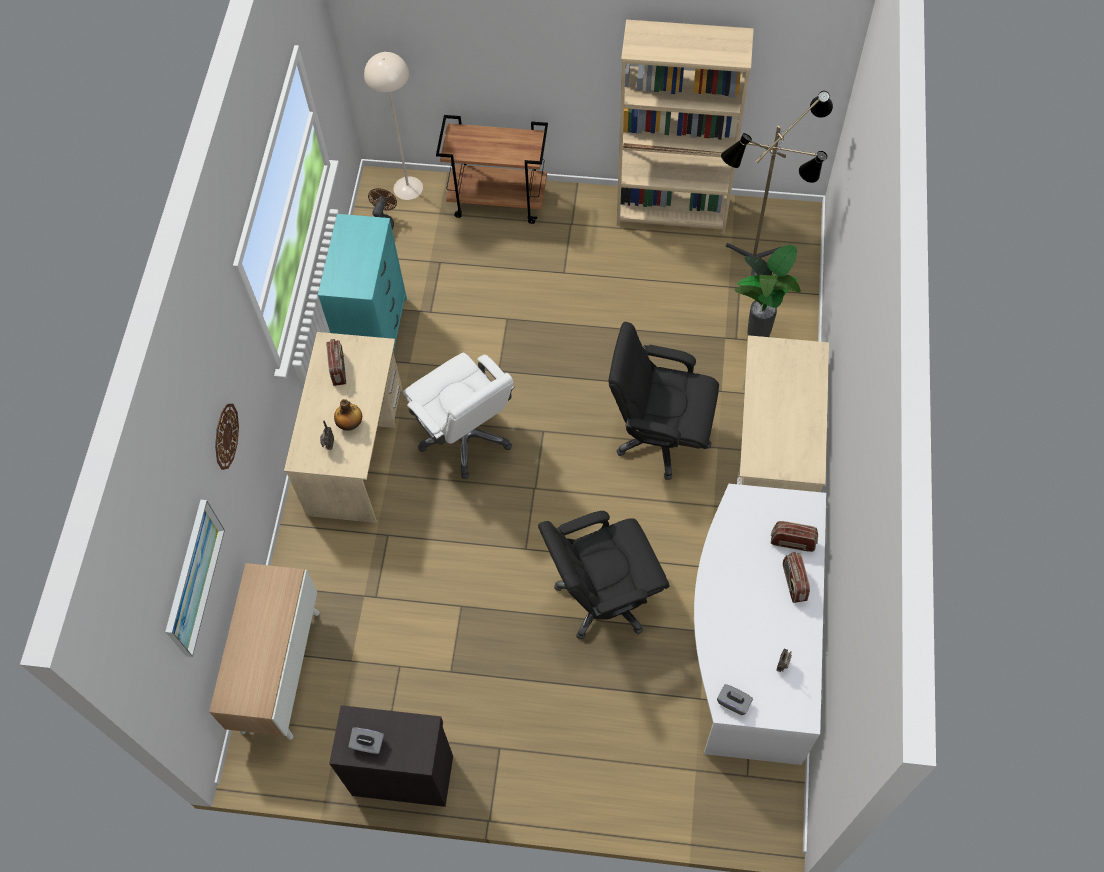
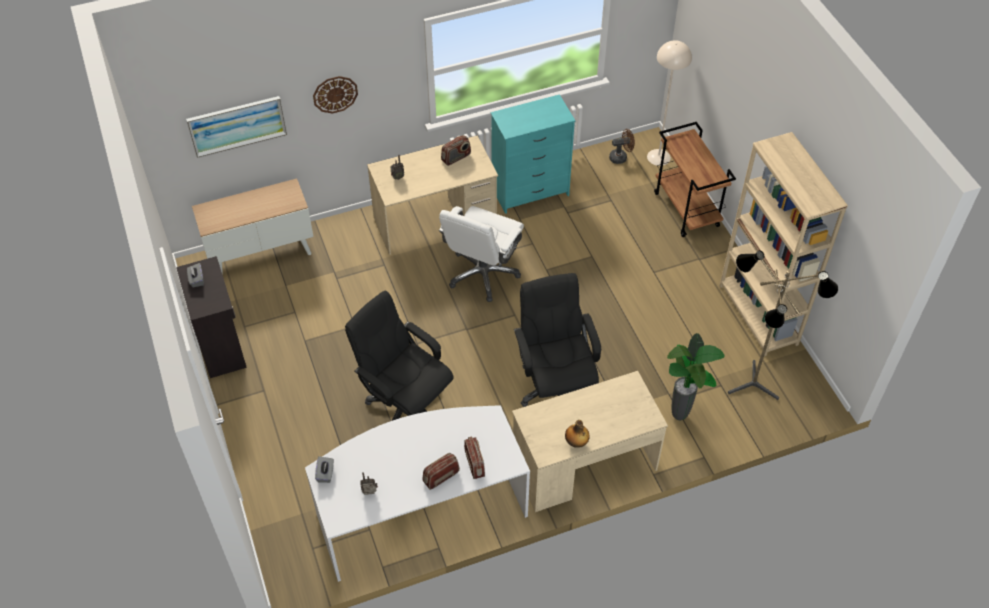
camera: 60 degrees right, 10 degrees down
(350, 424) = (419, 181): bottle -> bottle (576, 443)

